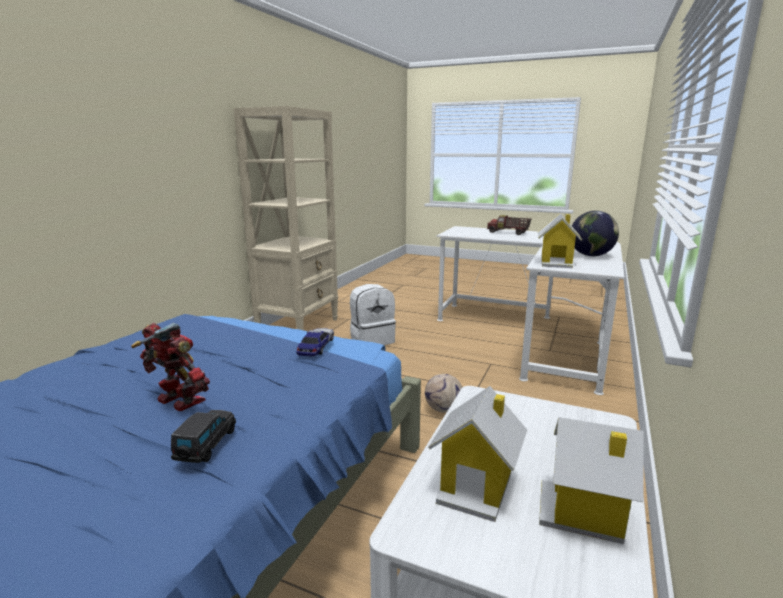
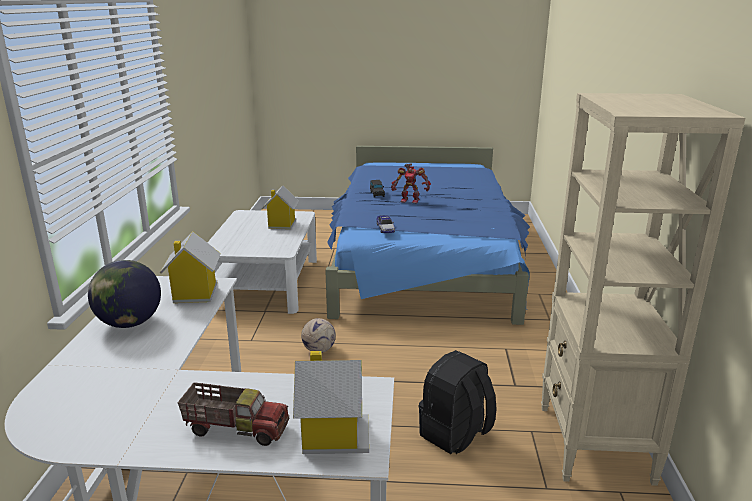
camera: 160 degrees right, 5 degrees up
(372, 340) = (455, 435): white backpack -> black backpack
(584, 513) = (242, 224): toy house -> toy house (332, 434)

